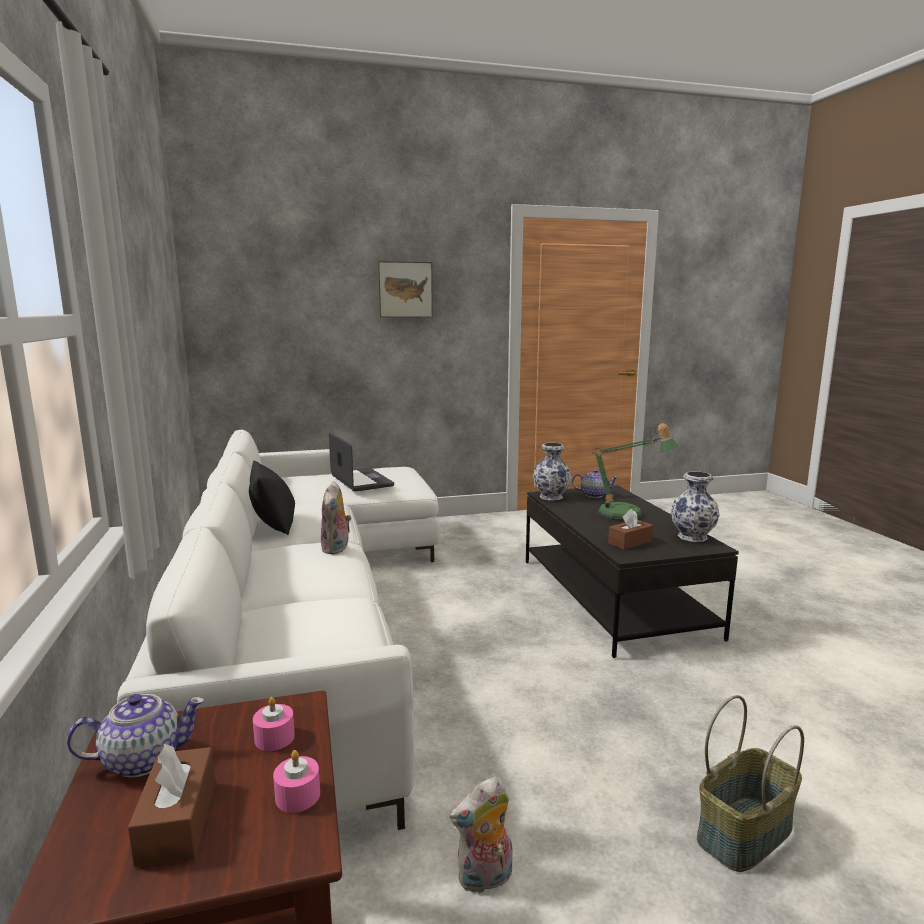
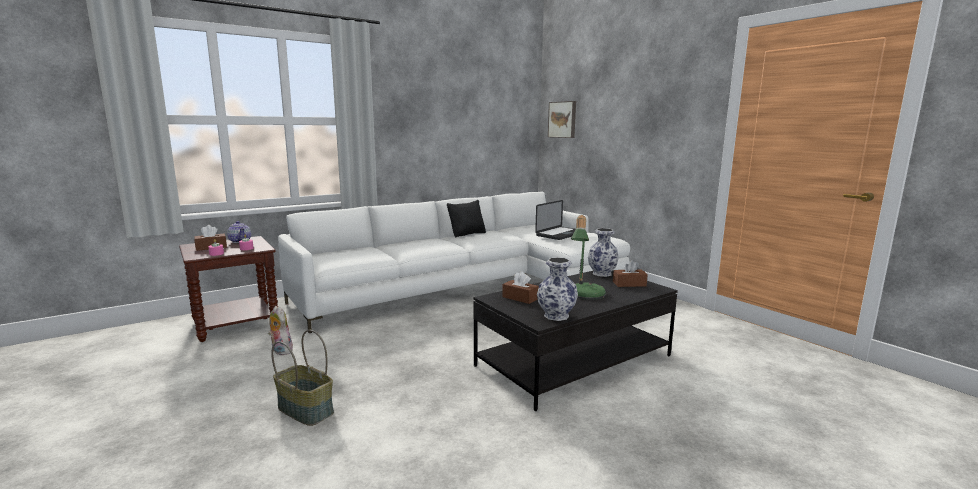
camera: 70 degrees right, 0 degrees up
(336, 549) = (443, 246): plush toy -> none
(405, 289) = (645, 103): picture -> picture (563, 119)
(593, 495) = (629, 284): teapot -> brown tissue box

